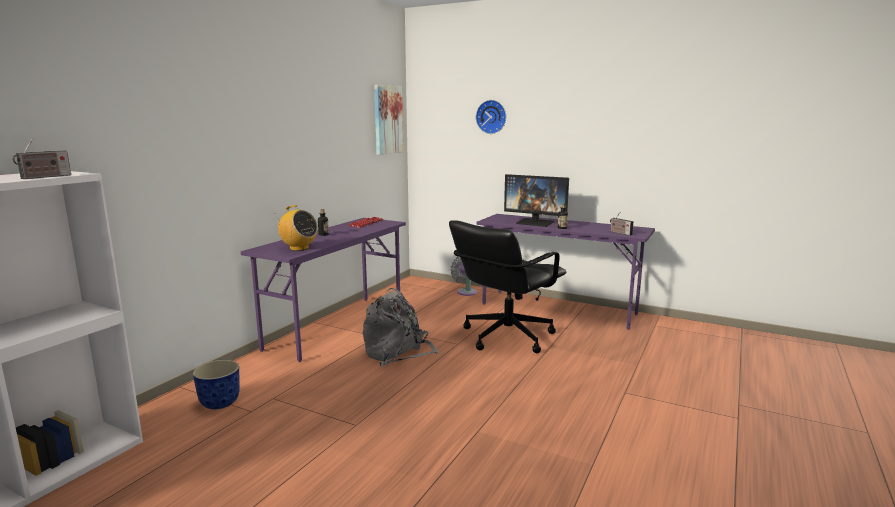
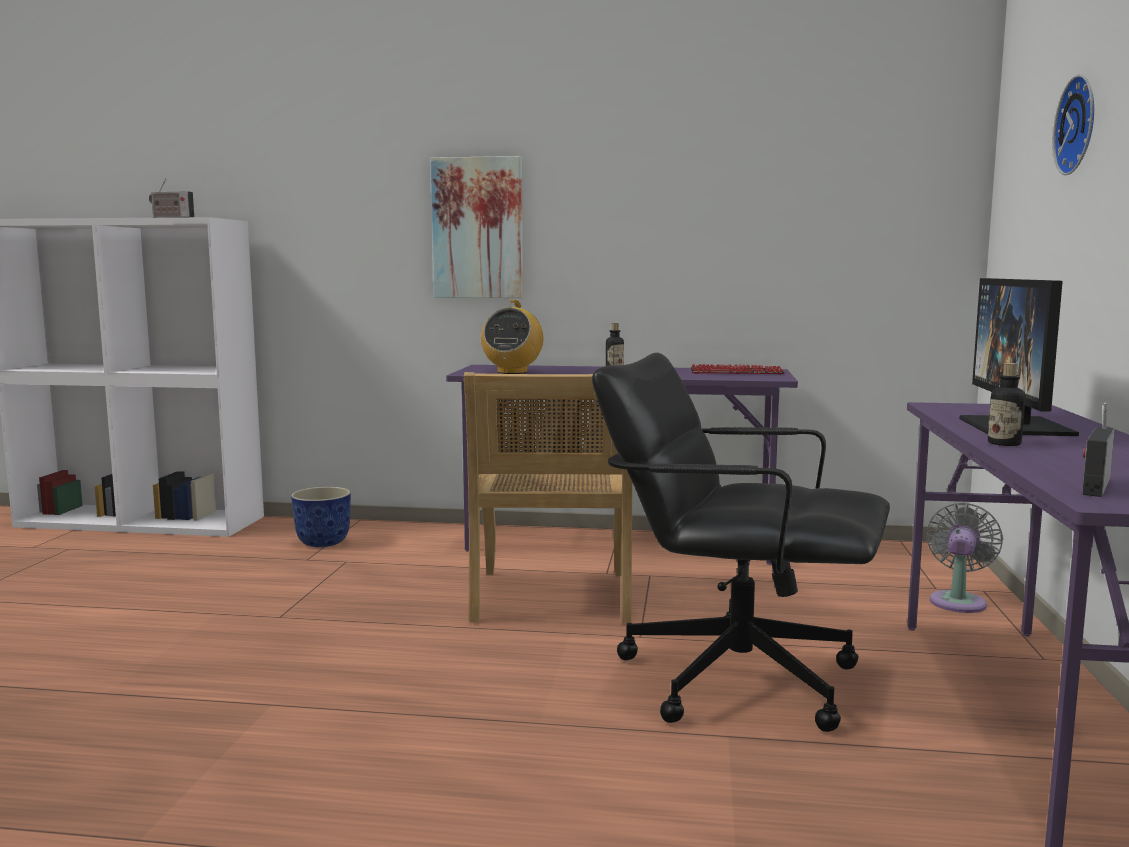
camera: 70 degrees right, 5 degrees down
(387, 120) = (905, 167): picture -> picture (478, 228)
(397, 352) = (552, 598): grey backpack -> beige chair

